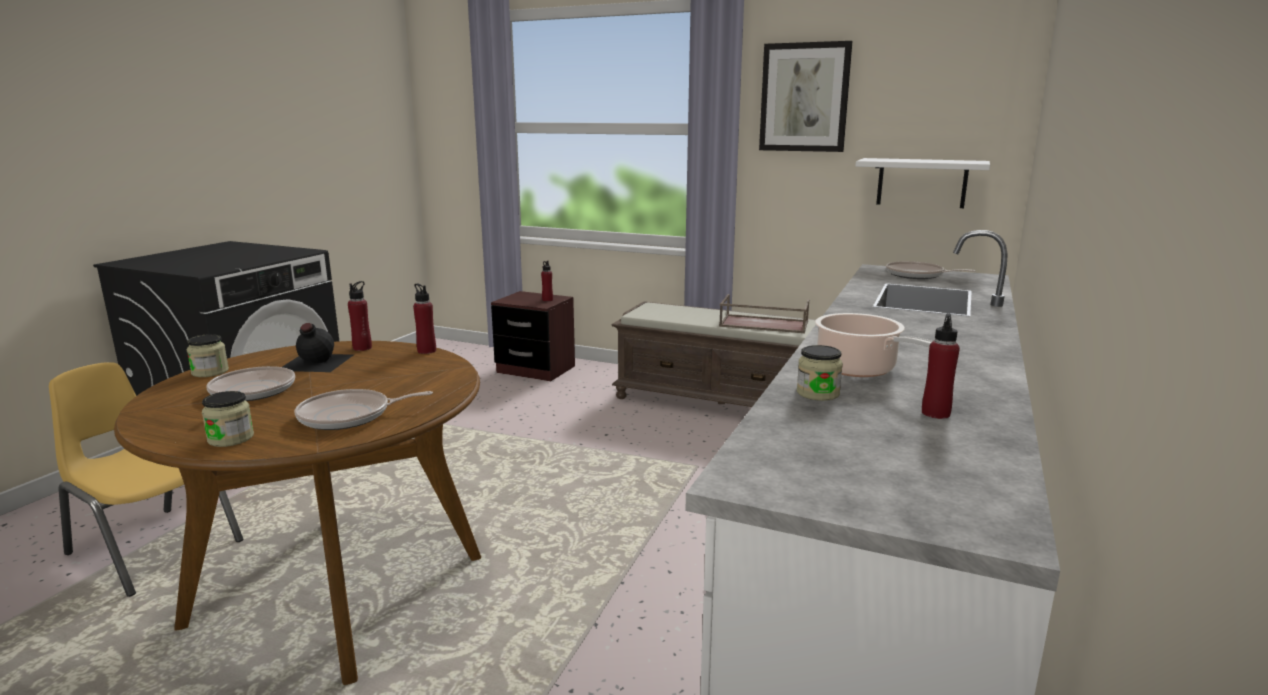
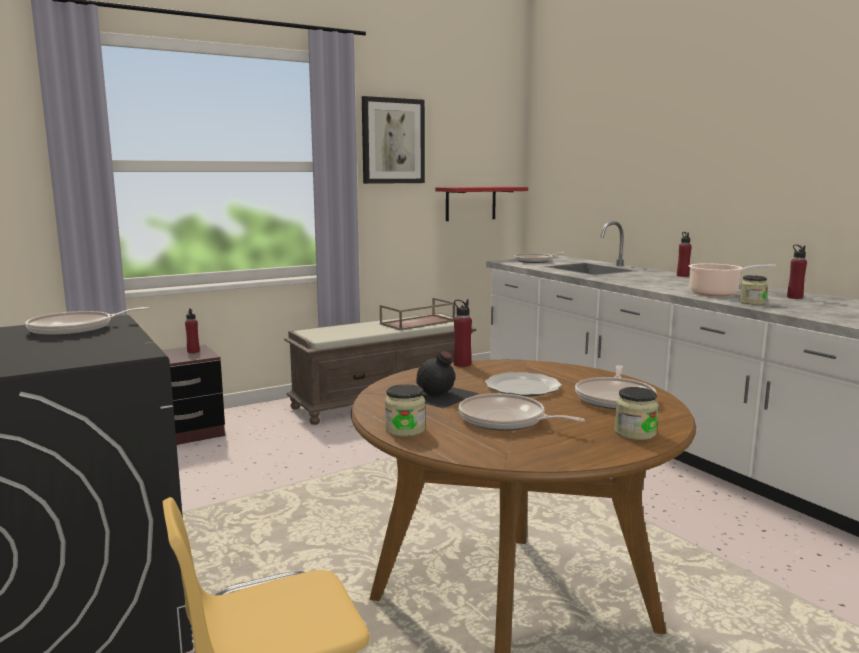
camera: 55 degrees left, 5 degrees down
(267, 253) = (76, 329): none -> frying pan
(360, 380) = (521, 387): none -> plate
(362, 348) = (415, 378): red bottle -> red bottle (682, 276)
(921, 183) = (470, 203): white shelf -> red shelf

